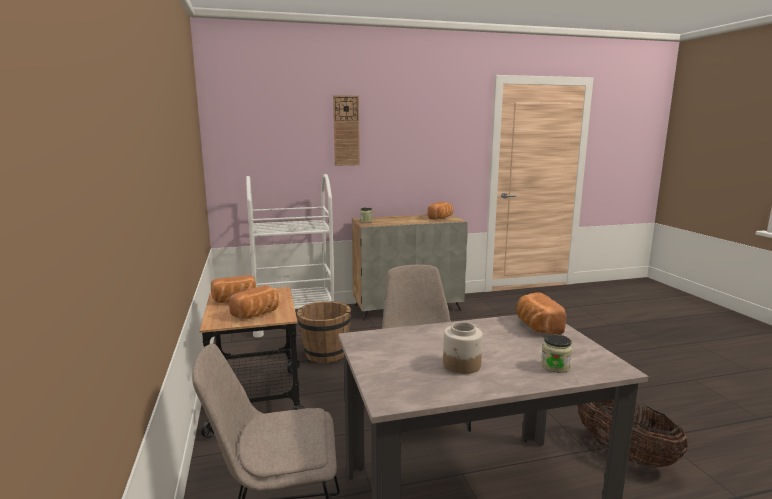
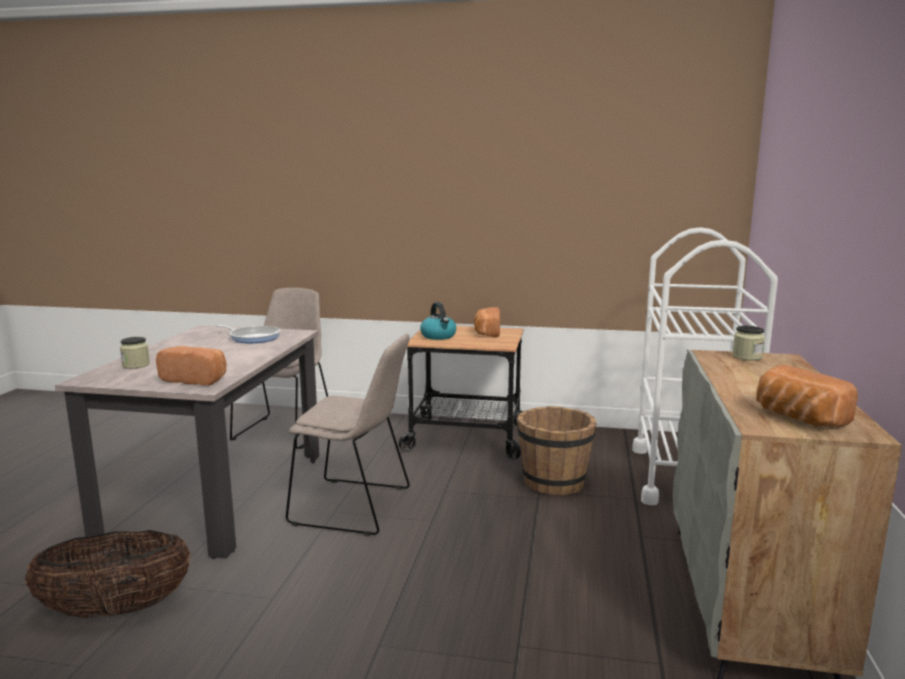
camera: 115 degrees right, 0 degrees up
(257, 314) = (438, 336): bread -> kettle
(346, 131) = (829, 158): wall clock -> none
(400, 352) = (253, 337): none -> frying pan
(462, 365) = (200, 346): jar -> none

